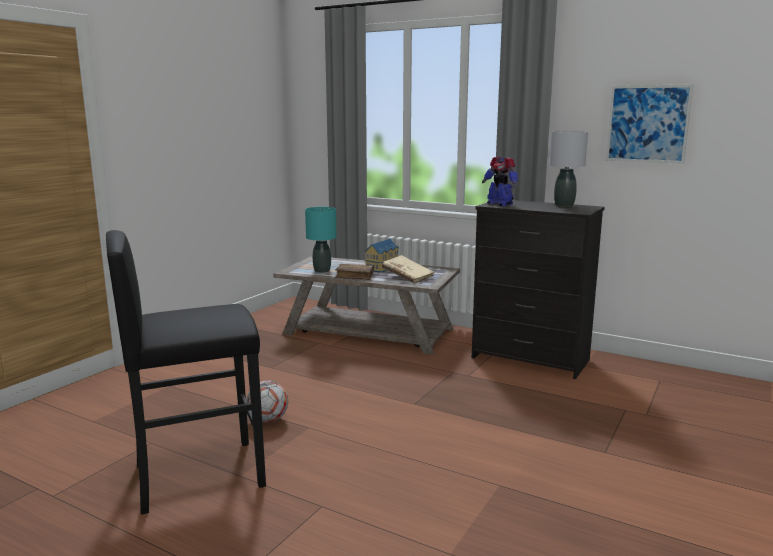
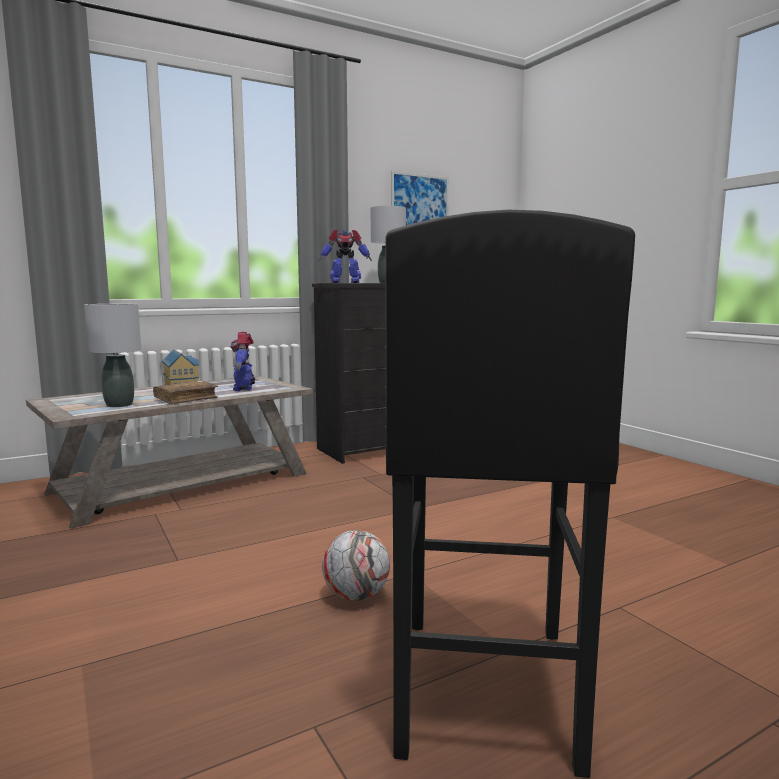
camera: 60 degrees left, 5 degrees down
(322, 271) = (119, 405): turquoise table lamp -> grey table lamp
(407, 277) = (244, 388): beige book -> toy robot

